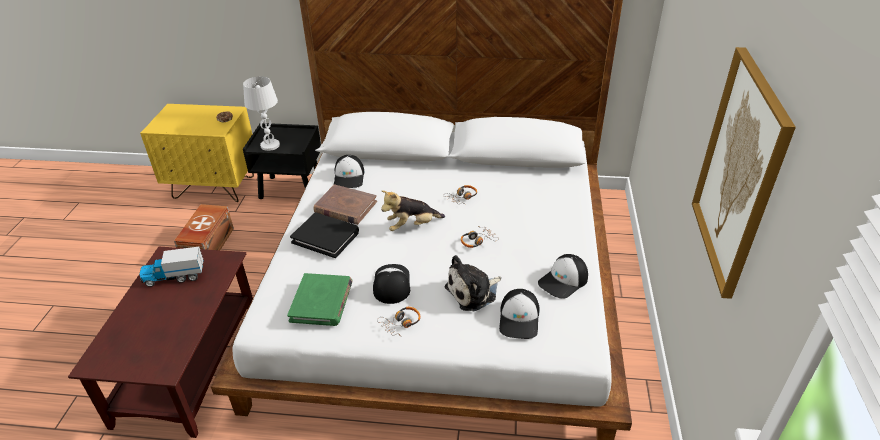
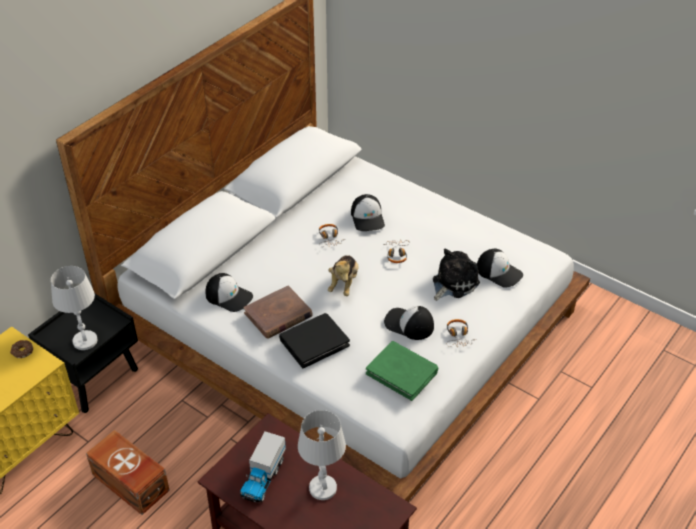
camera: 60 degrees left, 5 degrees up
(175, 315) = (323, 488): none -> white table lamp
(473, 292) = (453, 283): plush toy -> plush toy turned 135 degrees counterclockwise
(563, 281) = (477, 232): cap -> cap (368, 218)
(738, 173) = (589, 80): picture -> none

